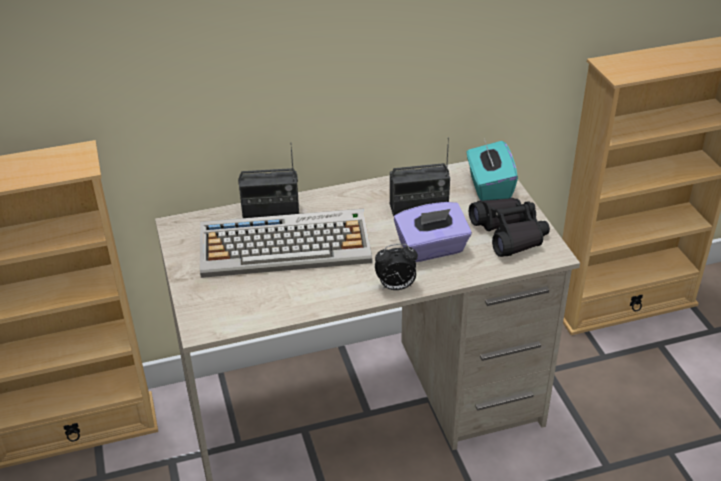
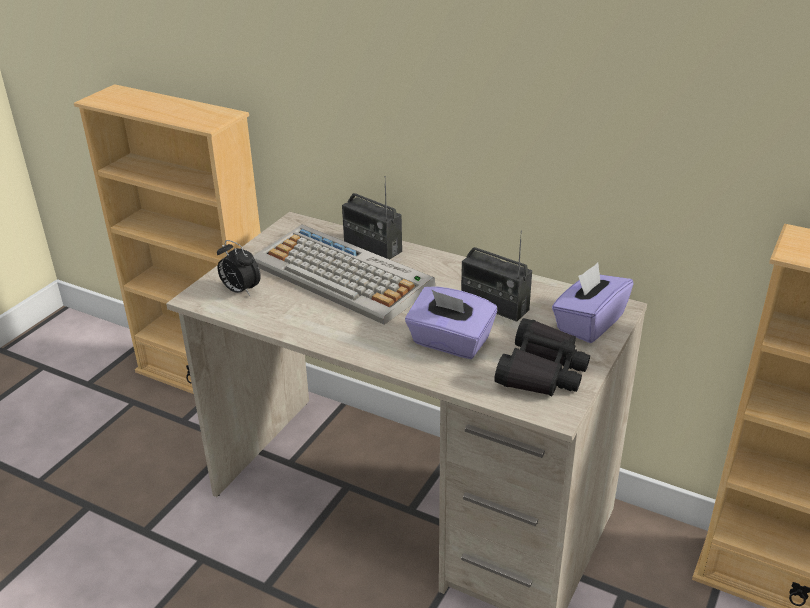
camera: 45 degrees right, 5 degrees down
(396, 287) = (371, 353): alarm clock -> alarm clock (240, 290)
(489, 186) = (589, 323): turquoise tissue box -> purple tissue box

